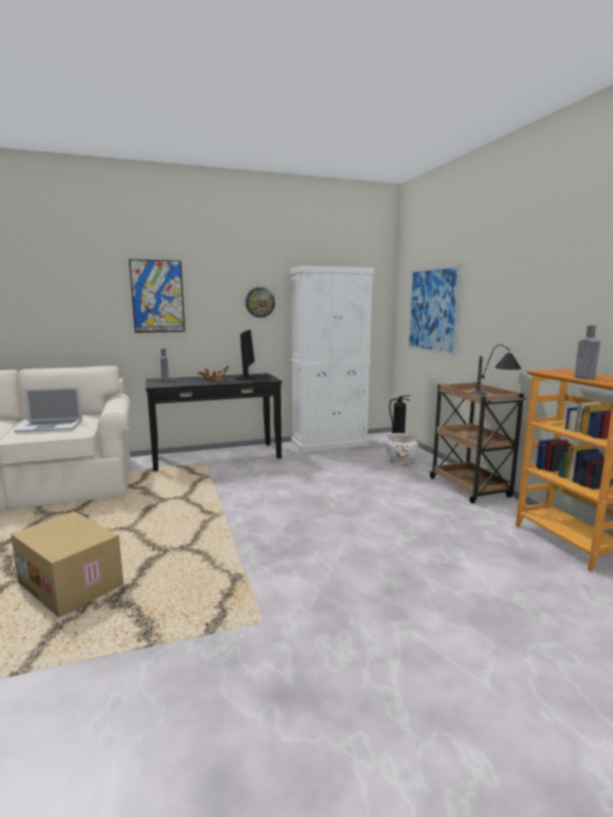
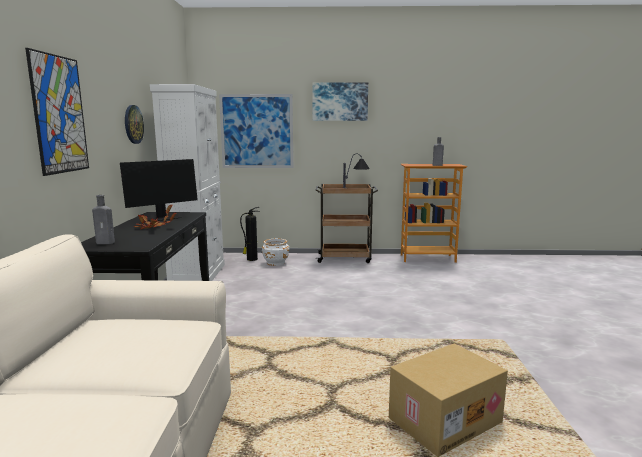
camera: 70 degrees left, 0 degrees up
(50, 426) = (147, 343): laptop -> none
(246, 377) = (162, 218): monitor -> monitor turned 120 degrees clockwise
(504, 269) = (340, 102): none -> picture

